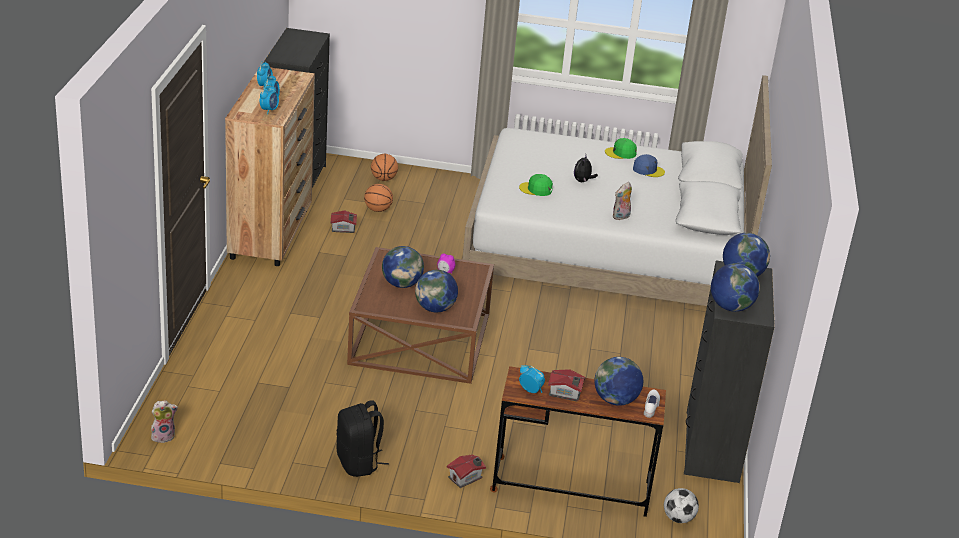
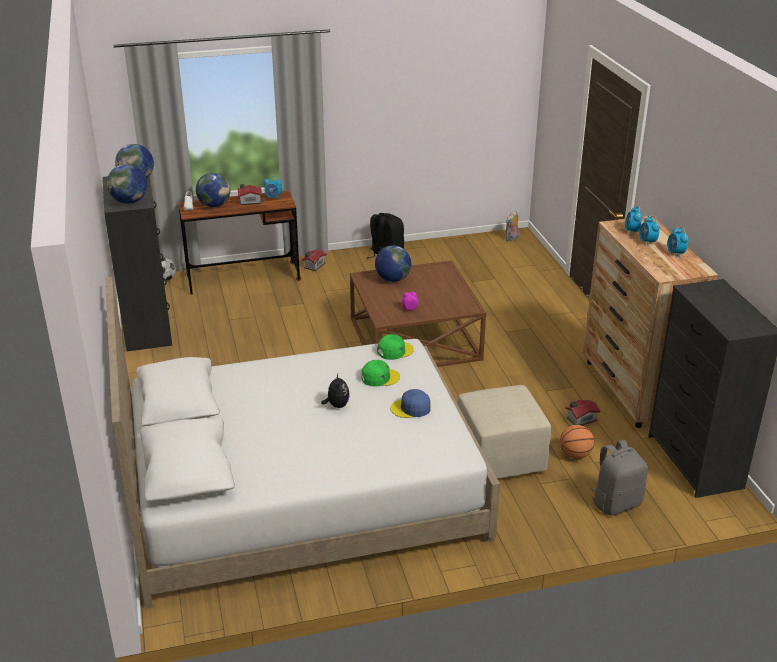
camera: 160 degrees right, 0 degrees up
(383, 179) = (616, 503): basketball -> grey backpack
(401, 284) = (434, 289): globe -> none
(437, 225) = (499, 457): none -> beige ottoman
(621, 153) = (313, 467): green cap -> green cap (394, 351)
(621, 217) = (273, 371): plush toy -> none
(648, 170) = (268, 449): blue cap -> blue cap (411, 408)

